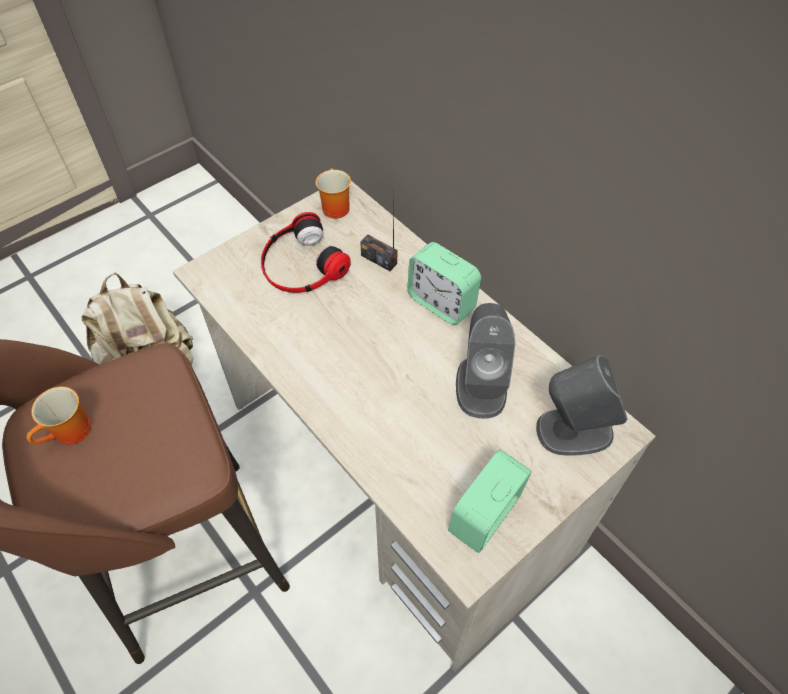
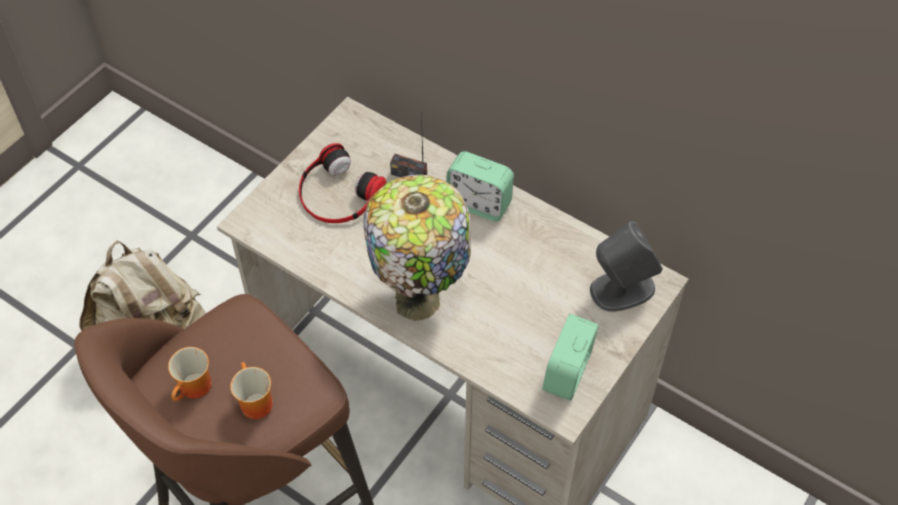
camera: 15 degrees left, 0 degrees up
(333, 207) = (347, 131): mug -> mug (253, 402)
(346, 390) = (420, 299): none -> table lamp
(481, 385) = (535, 269): grey speaker -> none

